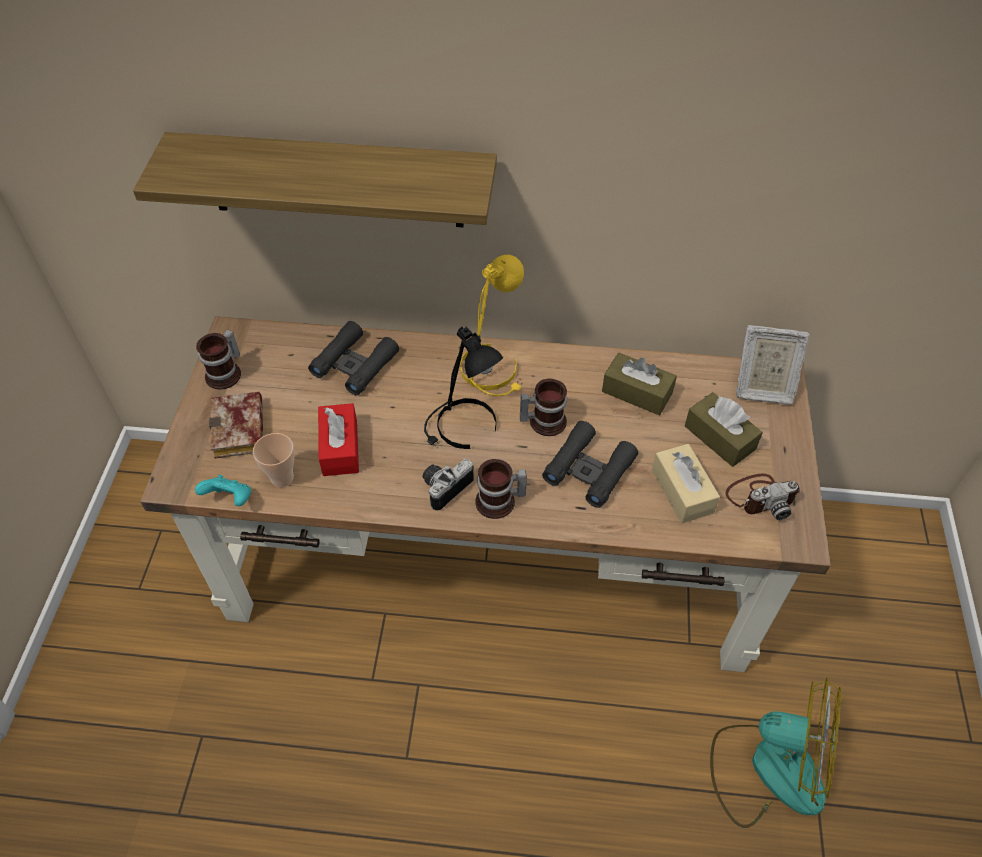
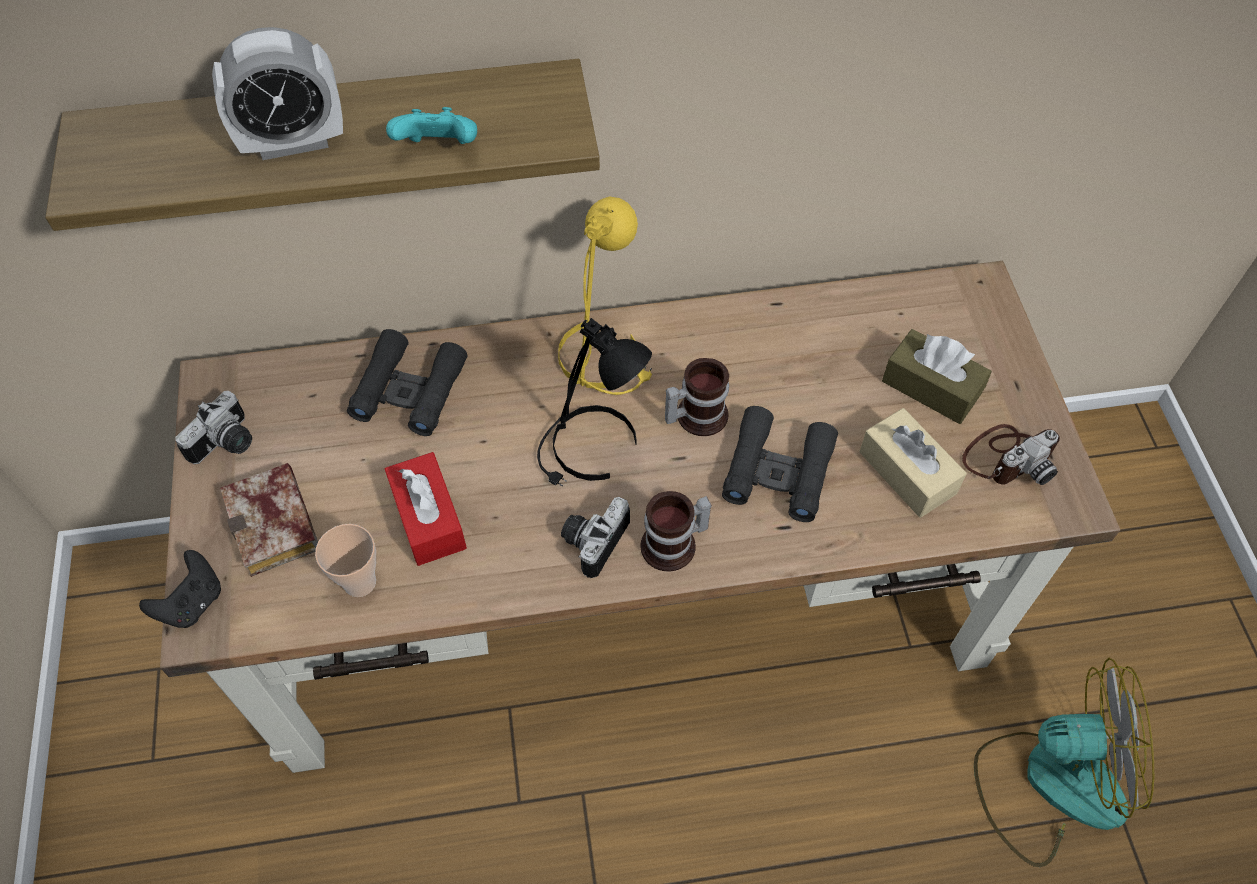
camera: 15 degrees left, 5 degrees up
(173, 466) = (192, 603): none -> black game controller
(227, 373) = (227, 444): mug -> camera
(230, 499) = (294, 632): turquoise game controller -> turquoise game controller (439, 149)
(295, 173) = (293, 142): none -> alarm clock
(637, 392) = (806, 347): brown tissue box -> none
(762, 388) = (963, 307): picture frame -> none

